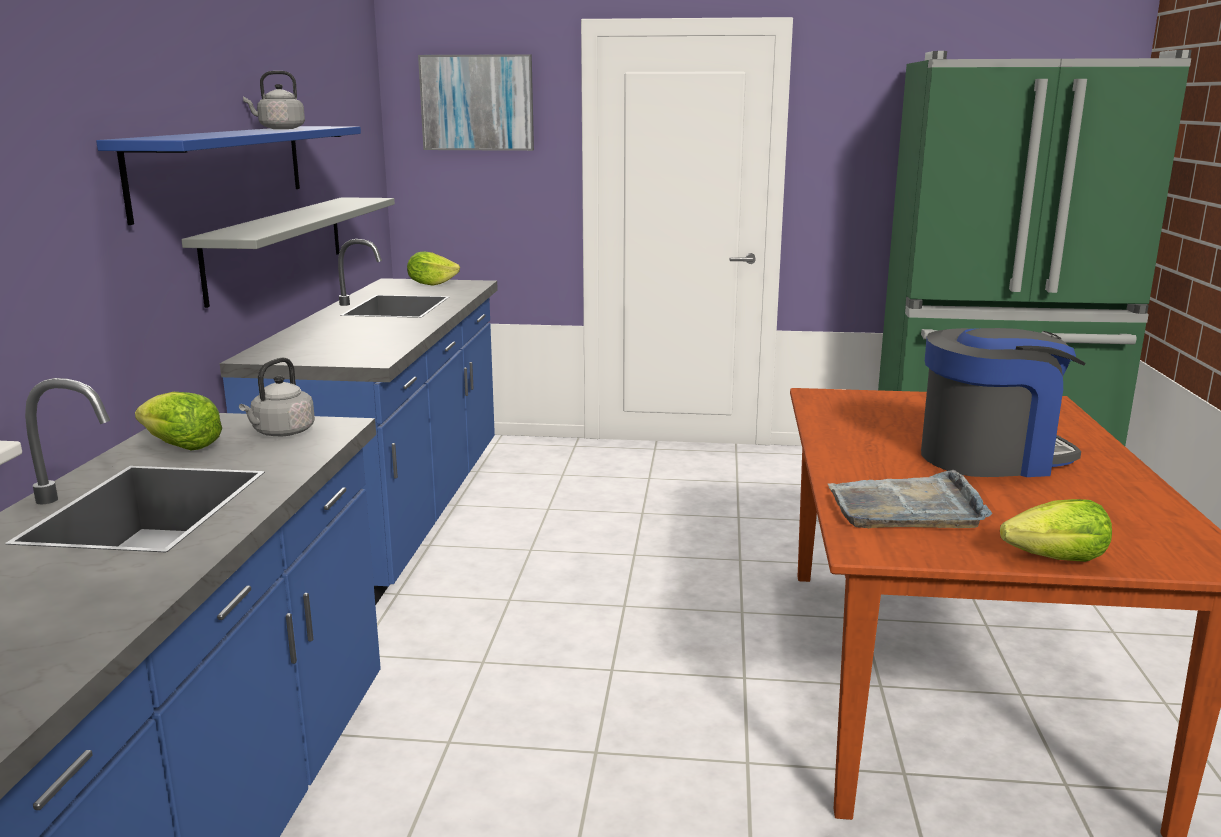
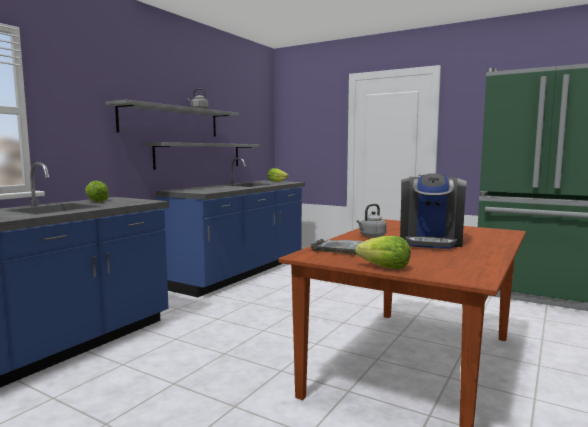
camera: 25 degrees right, 10 degrees down
(222, 168) = (171, 121): blue shelf -> grey shelf
(281, 433) = (131, 201): grey kettle -> grey kettle (371, 236)
(477, 103) = (308, 111): picture -> none
(991, 457) = (430, 241): coffee machine -> coffee machine turned 90 degrees clockwise

